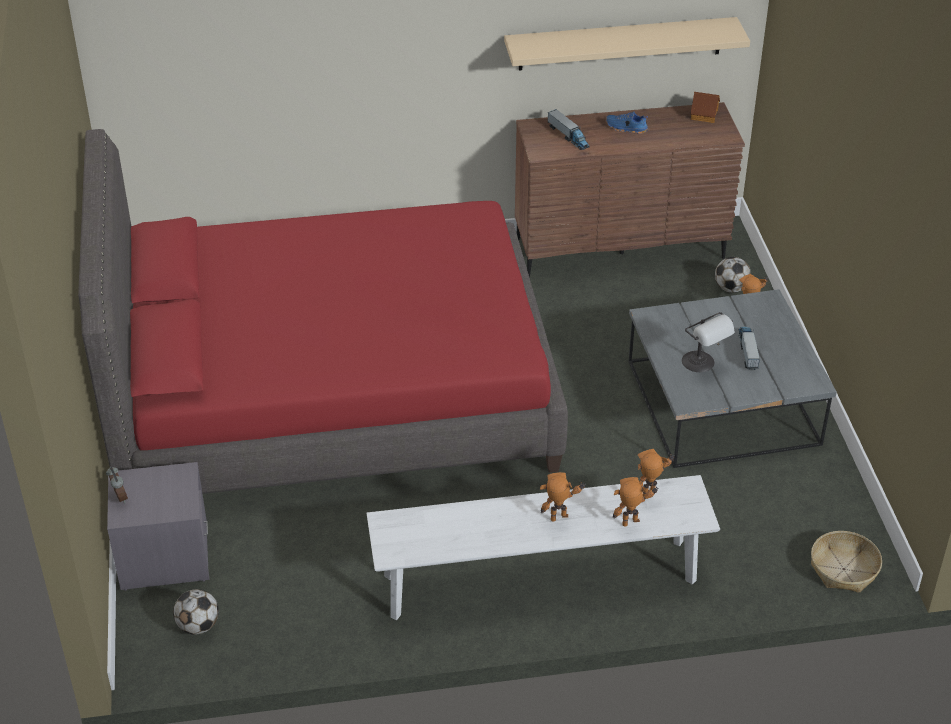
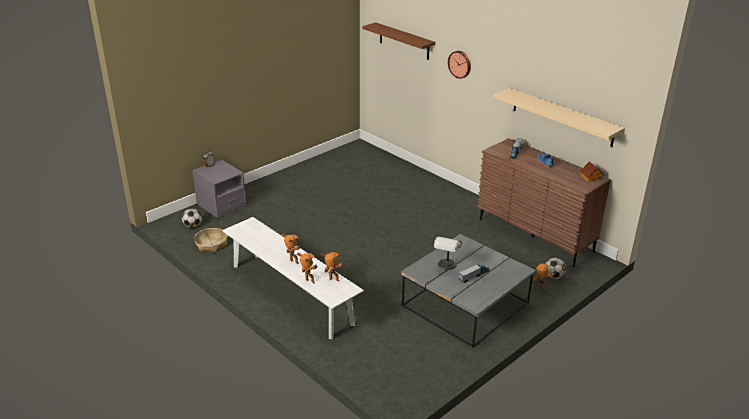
camera: 55 degrees right, 10 degrees down
(223, 39) = (404, 41): none -> brown shelf
(331, 395) = (345, 204): red bed -> none
(381, 34) = (460, 64): none -> wall clock
(844, 569) = (388, 386): basket -> basket (211, 244)

